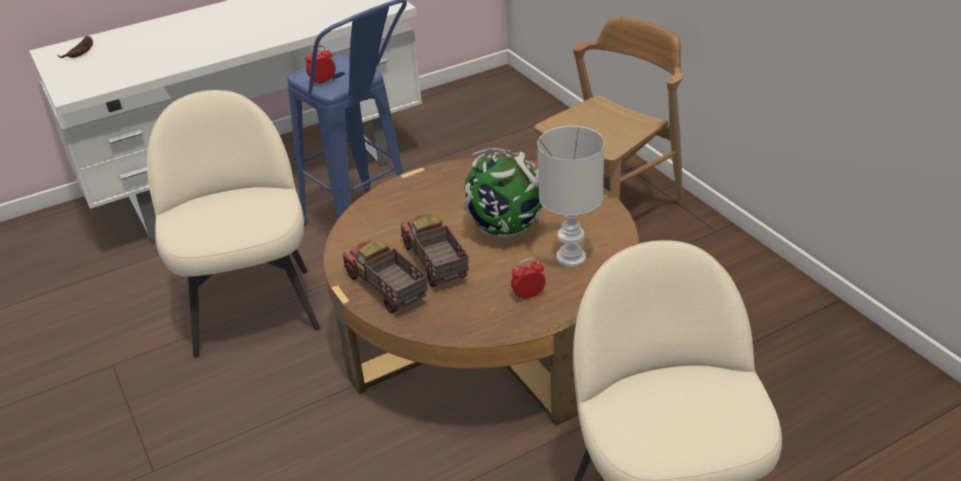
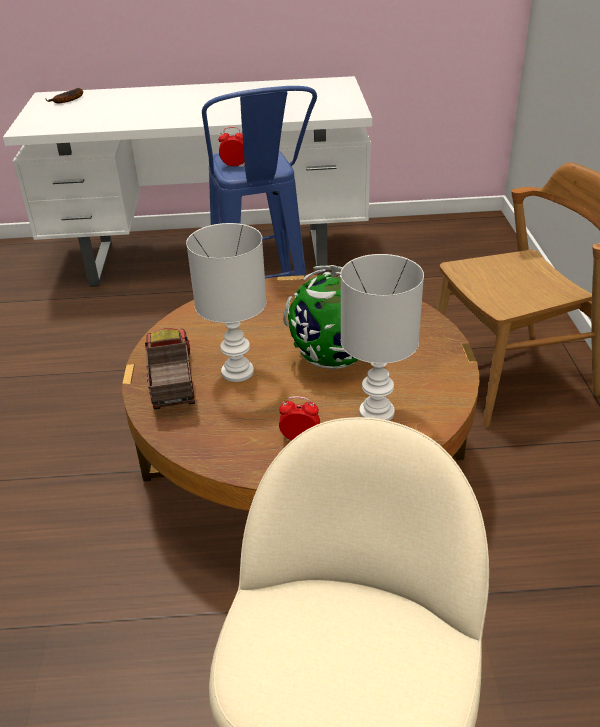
camera: 25 degrees right, 0 degrees up
(253, 308) = (119, 367): beige chair -> none
(434, 263) = (236, 372): toy truck -> white table lamp

